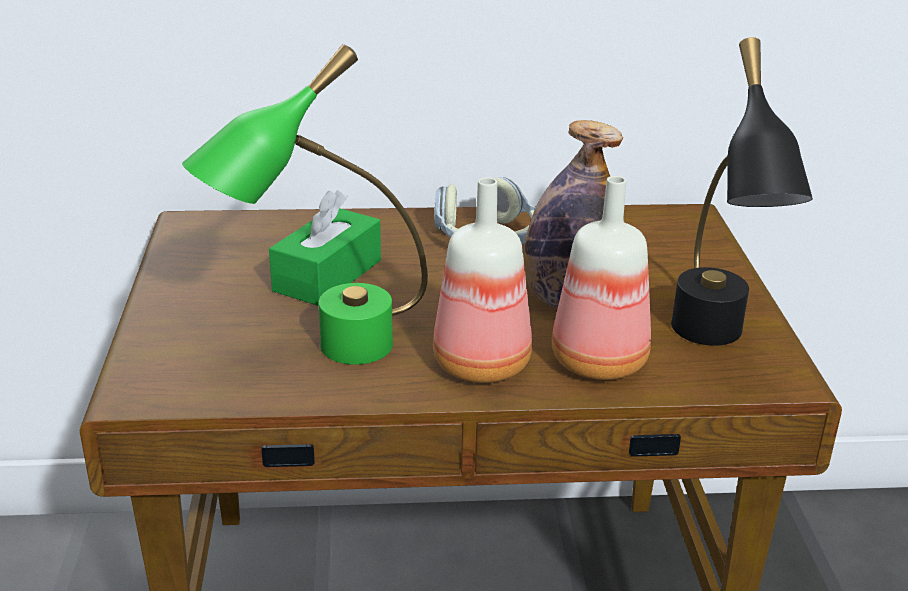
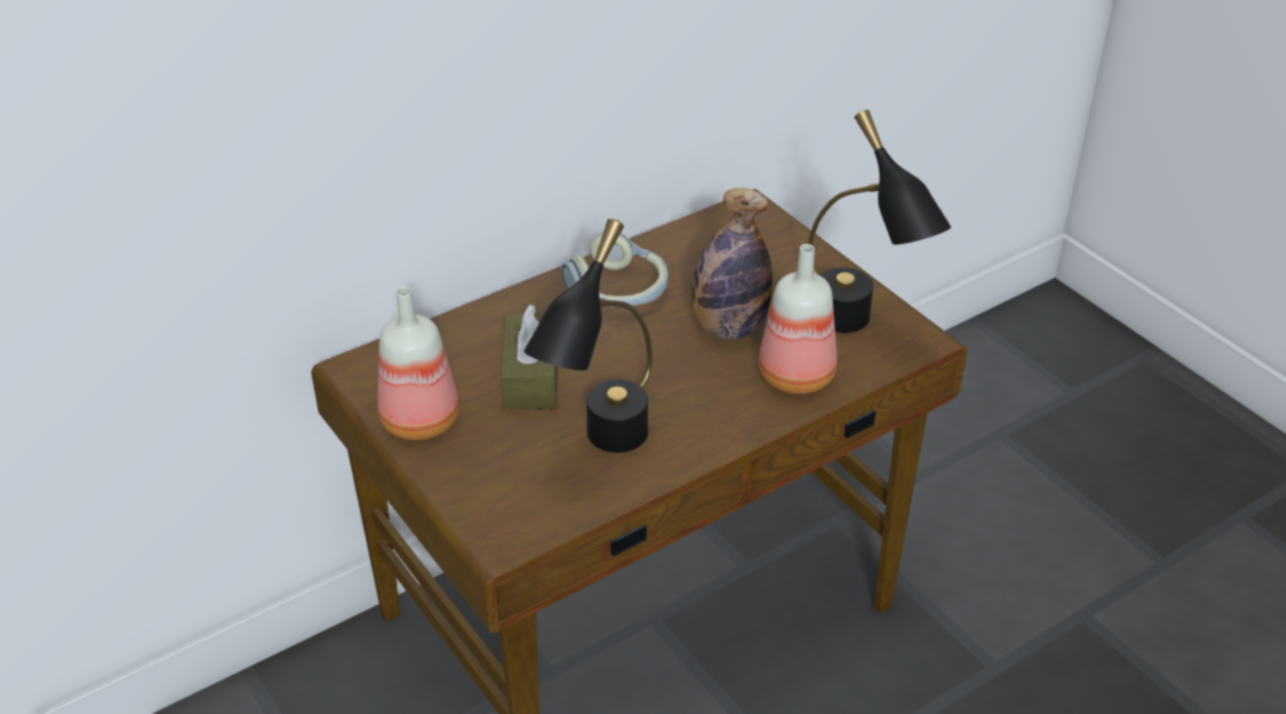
camera: 30 degrees left, 10 degrees up
(323, 354) = (601, 450): green table lamp -> black table lamp
(327, 275) = (531, 377): green tissue box -> brown tissue box
(481, 363) = (719, 410): bottle -> bottle (419, 419)

